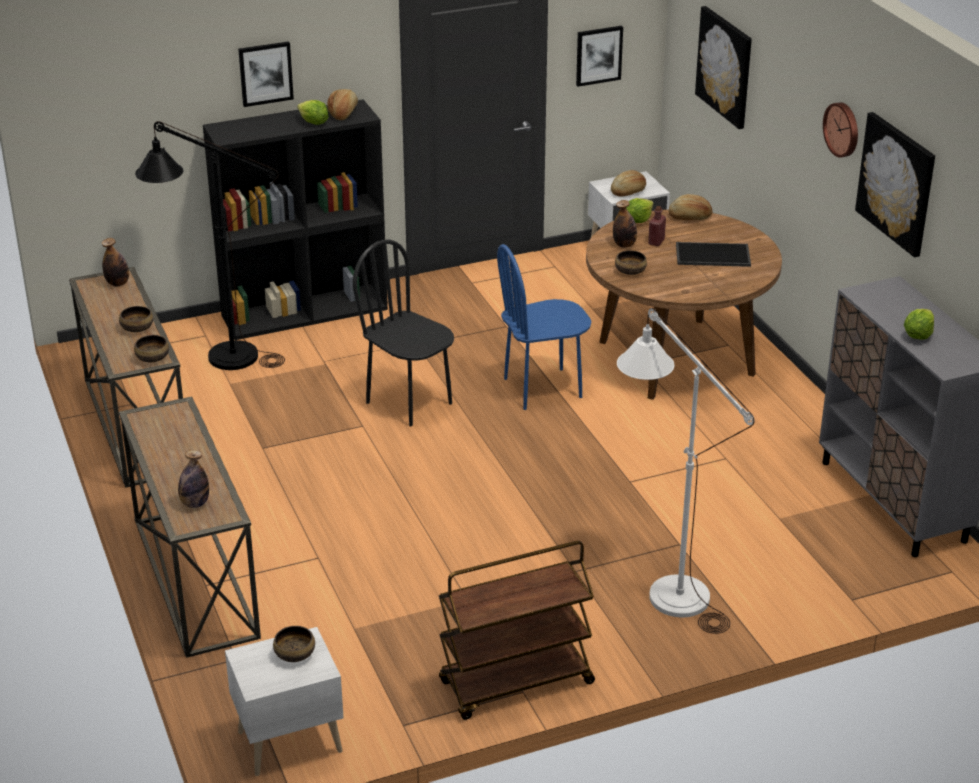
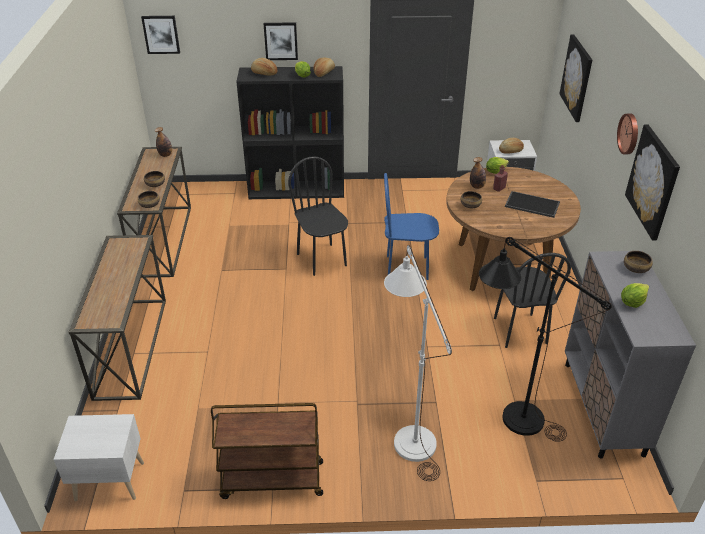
camera: 20 degrees right, 5 degrees up
(195, 504) = (101, 309): bottle -> none
(219, 355) = (234, 206): black floor lamp -> black floor lamp (511, 414)
(295, 654) = (106, 431): bowl -> bowl (636, 268)
(598, 55) = (504, 59): picture -> picture (161, 34)
(690, 217) = (531, 175): bread -> bread (264, 73)
(743, 435) = (519, 330): none -> black chair

